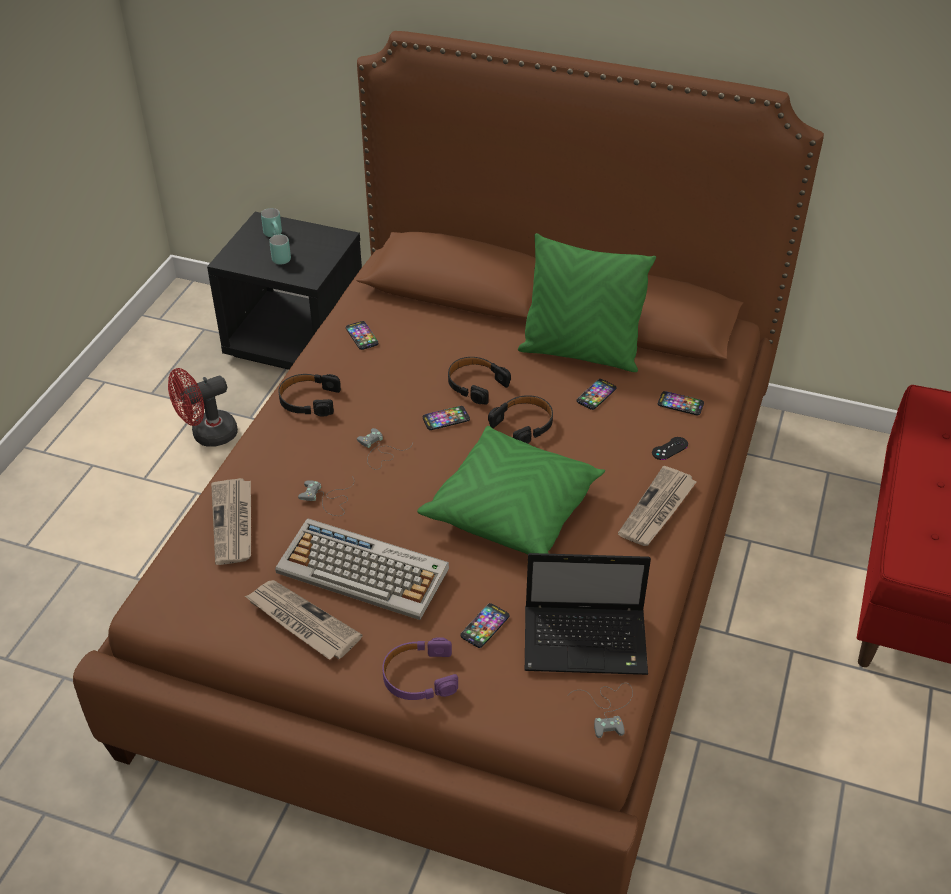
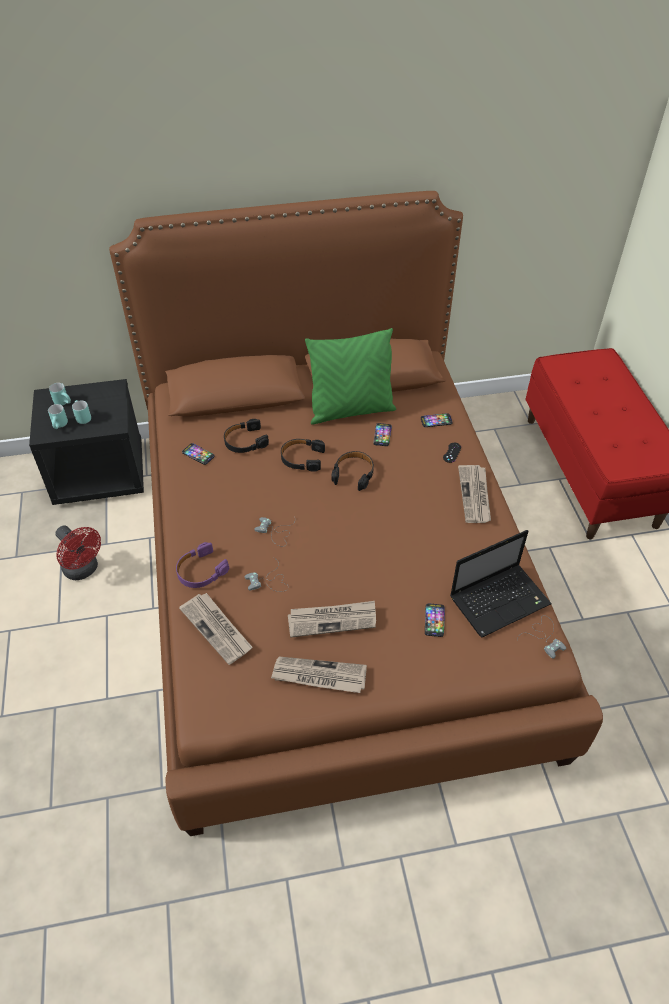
camera: 30 degrees left, 5 degrees up
(207, 435) = (84, 570): red fan -> red fan turned 75 degrees counterclockwise
(253, 258) = (60, 426): none -> turquoise mug
(309, 400) = (197, 516): black headphones -> black headphones (245, 441)
(364, 570) = (332, 620): keyboard -> newspaper
(419, 676) = (421, 674): purple headphones -> purple headphones (201, 571)
(446, 419) = (302, 490): phone -> none
(512, 509) = (390, 534): green pillow -> none

